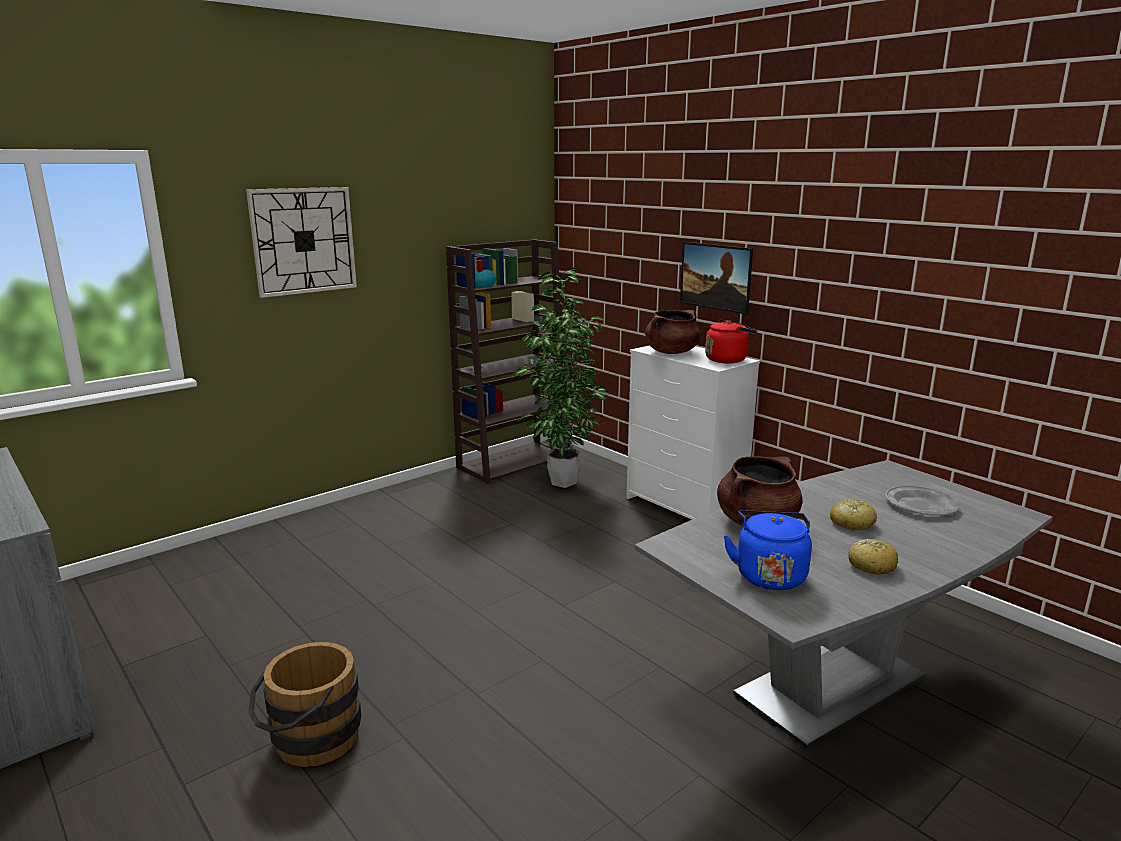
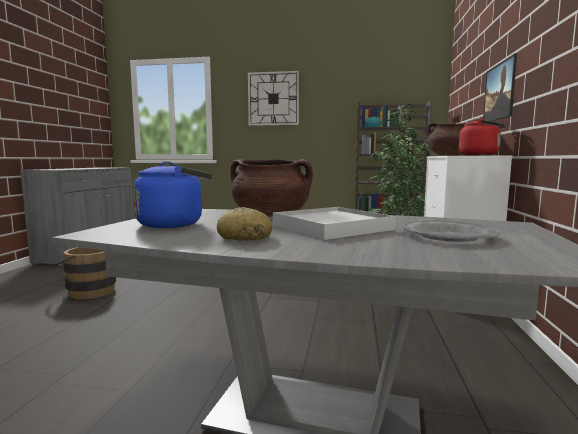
camera: 50 degrees right, 10 degrees down
(851, 523) = (331, 227): bread -> white tray

